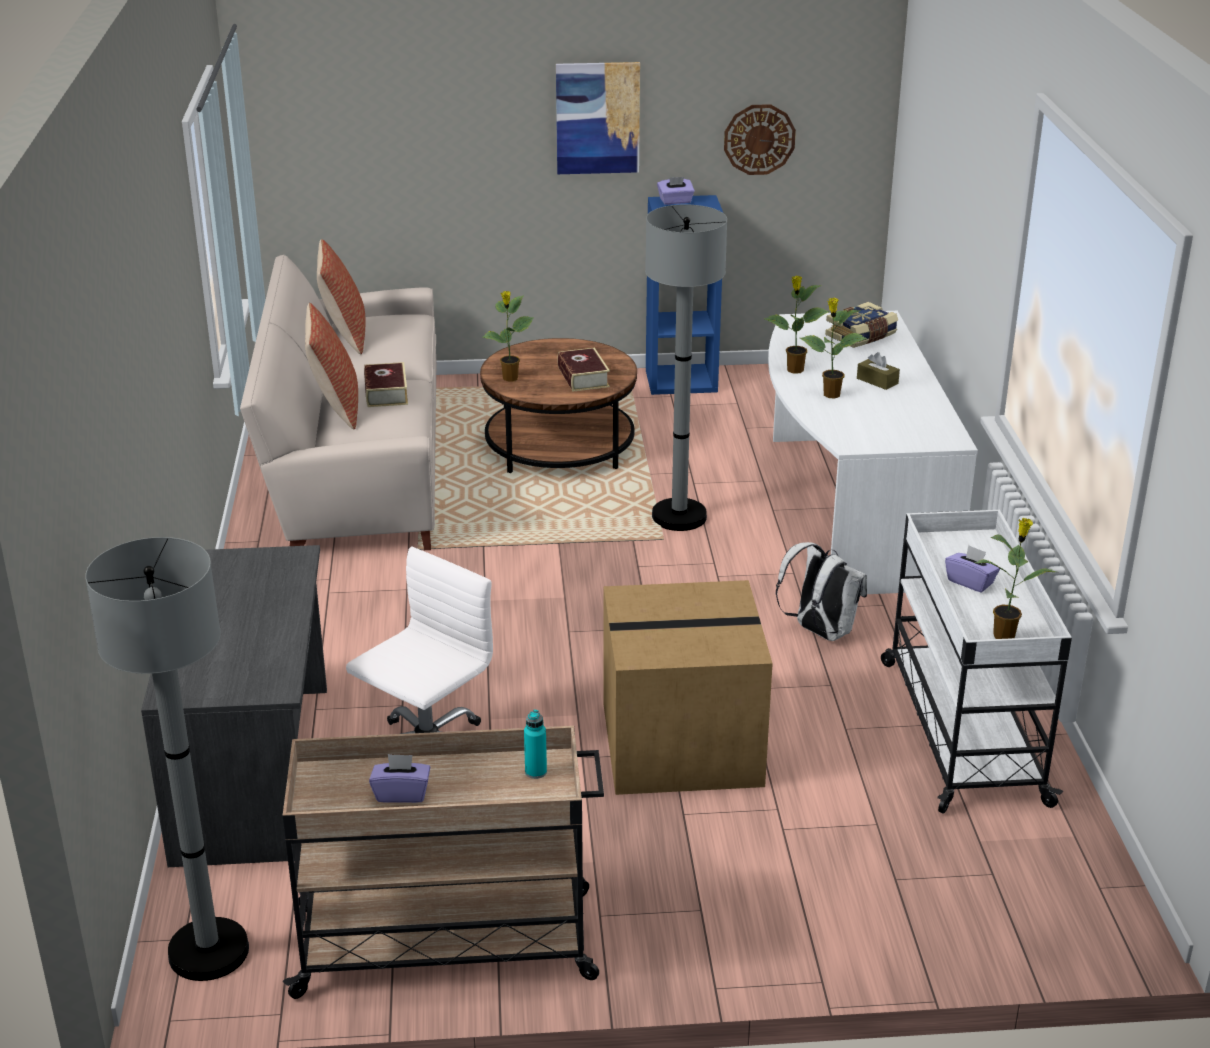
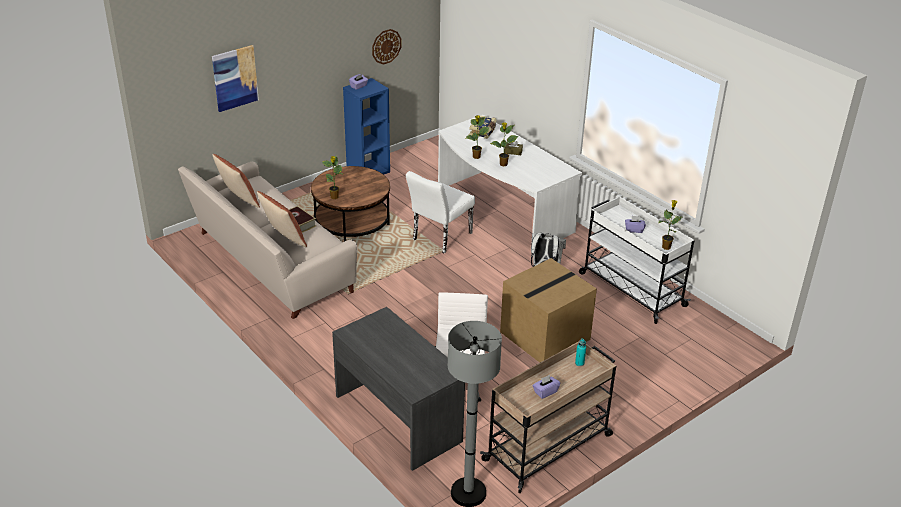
camera: 35 degrees left, 5 degrees up
(583, 377) = (365, 186): book -> none
(597, 118) = (317, 55): picture -> picture (235, 78)
(679, 517) = (439, 238): grey floor lamp -> white chair

